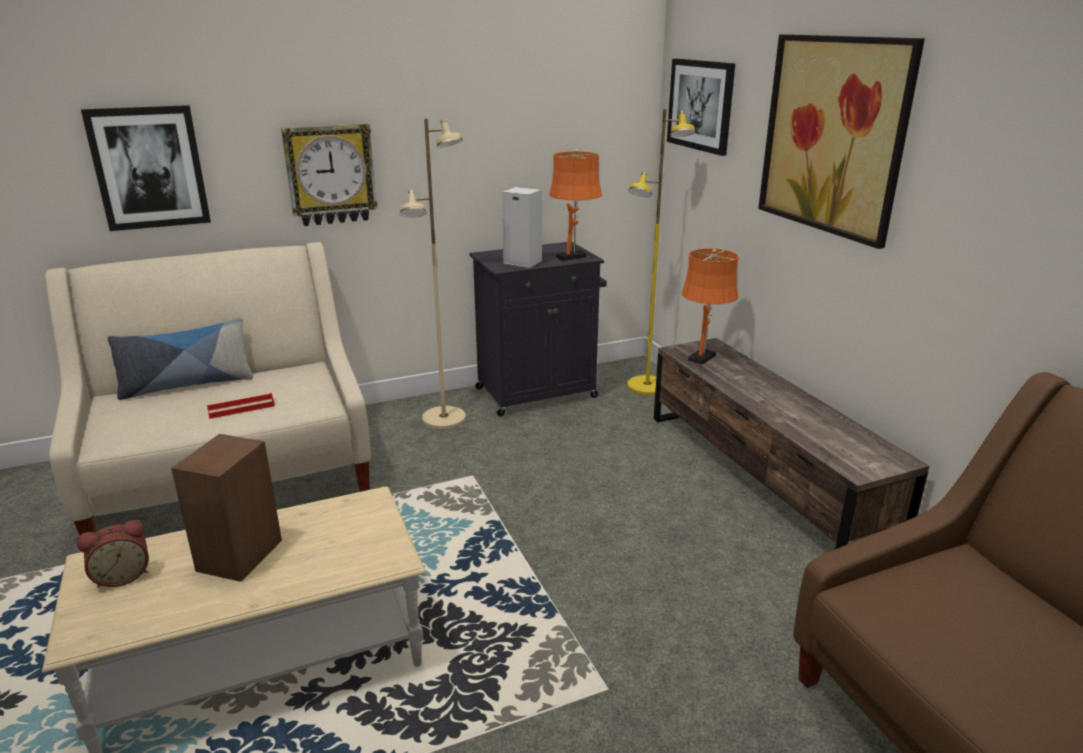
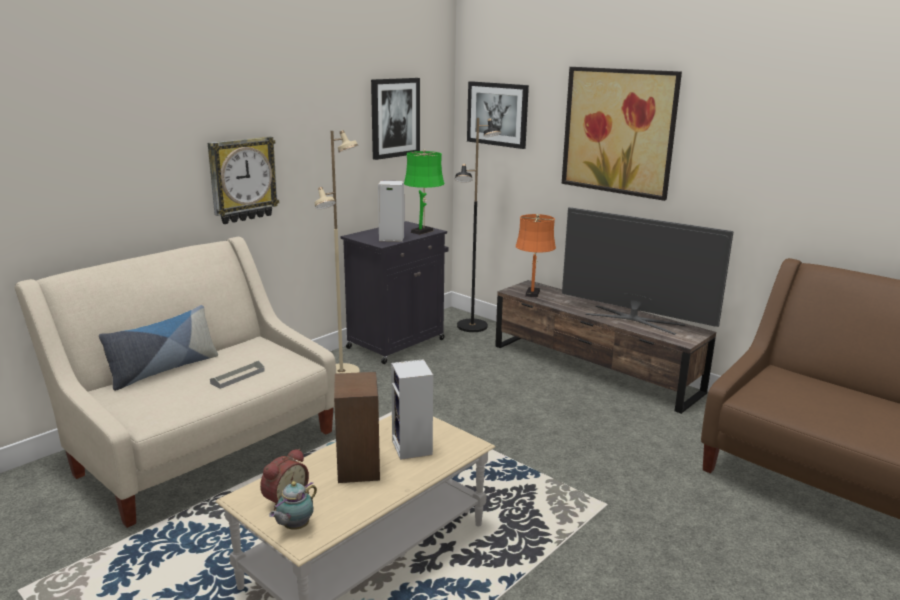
camera: 25 degrees left, 5 degrees down
(90, 617) = (294, 527): none -> teapot
(149, 168) = (103, 182): picture -> picture (395, 118)
(241, 408) = (238, 377): red tray -> grey tray
(323, 547) = (413, 448): none -> speaker
(574, 257) = (423, 231): orange table lamp -> green table lamp
(647, 386) = (472, 326): yellow floor lamp -> black floor lamp
(812, 421) = (634, 319): none -> television

